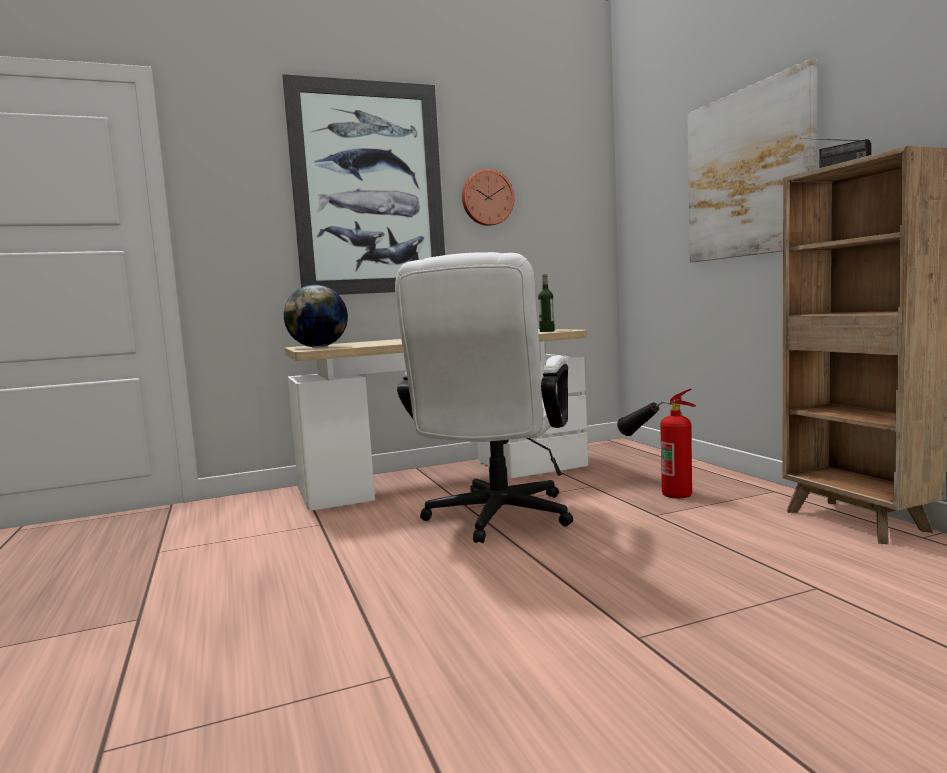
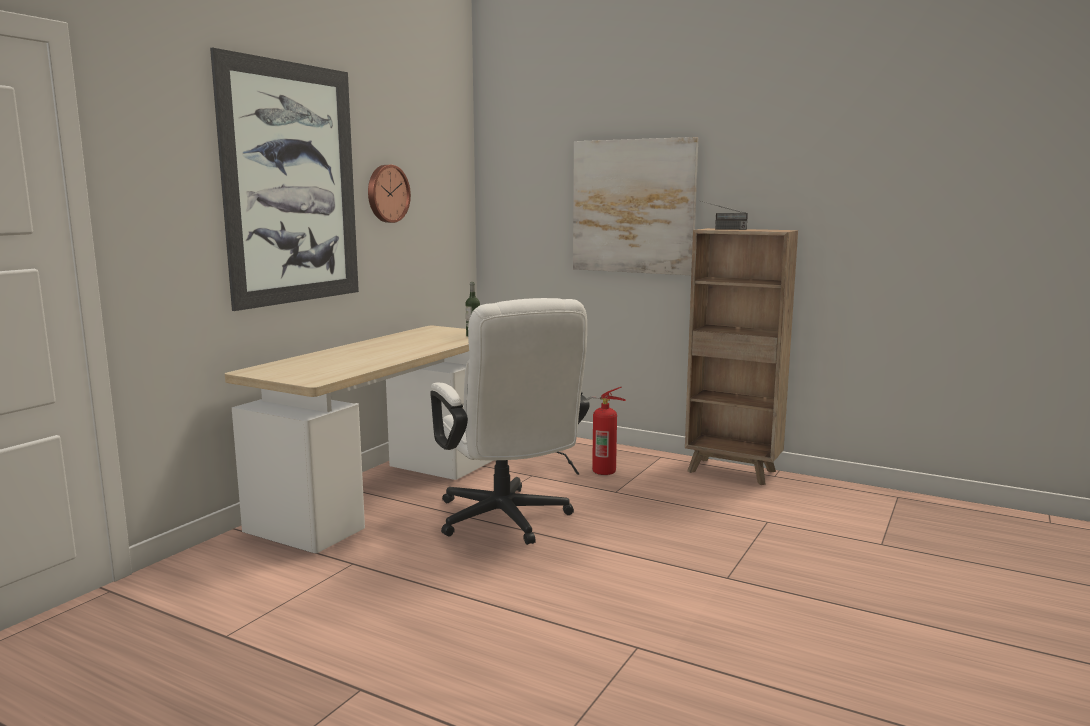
camera: 40 degrees left, 5 degrees up
(319, 347) = (298, 375): globe -> none

